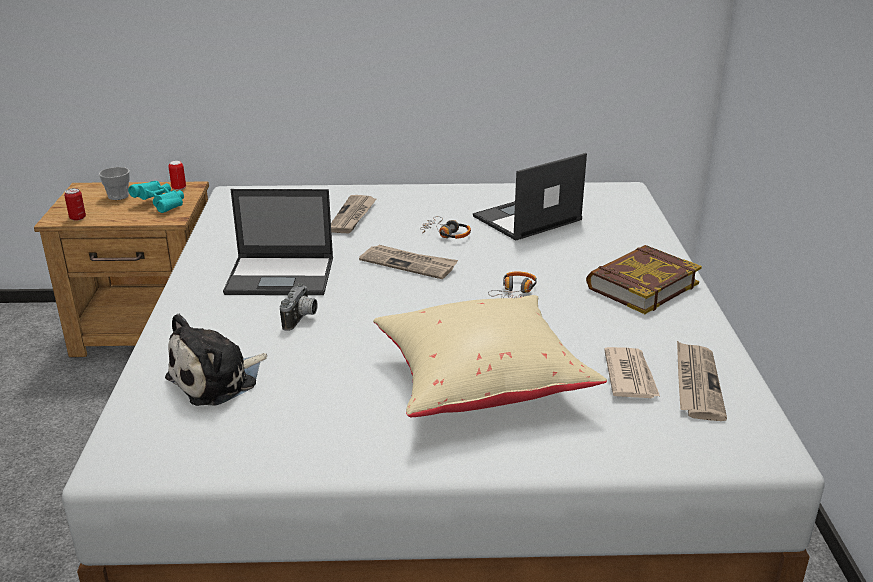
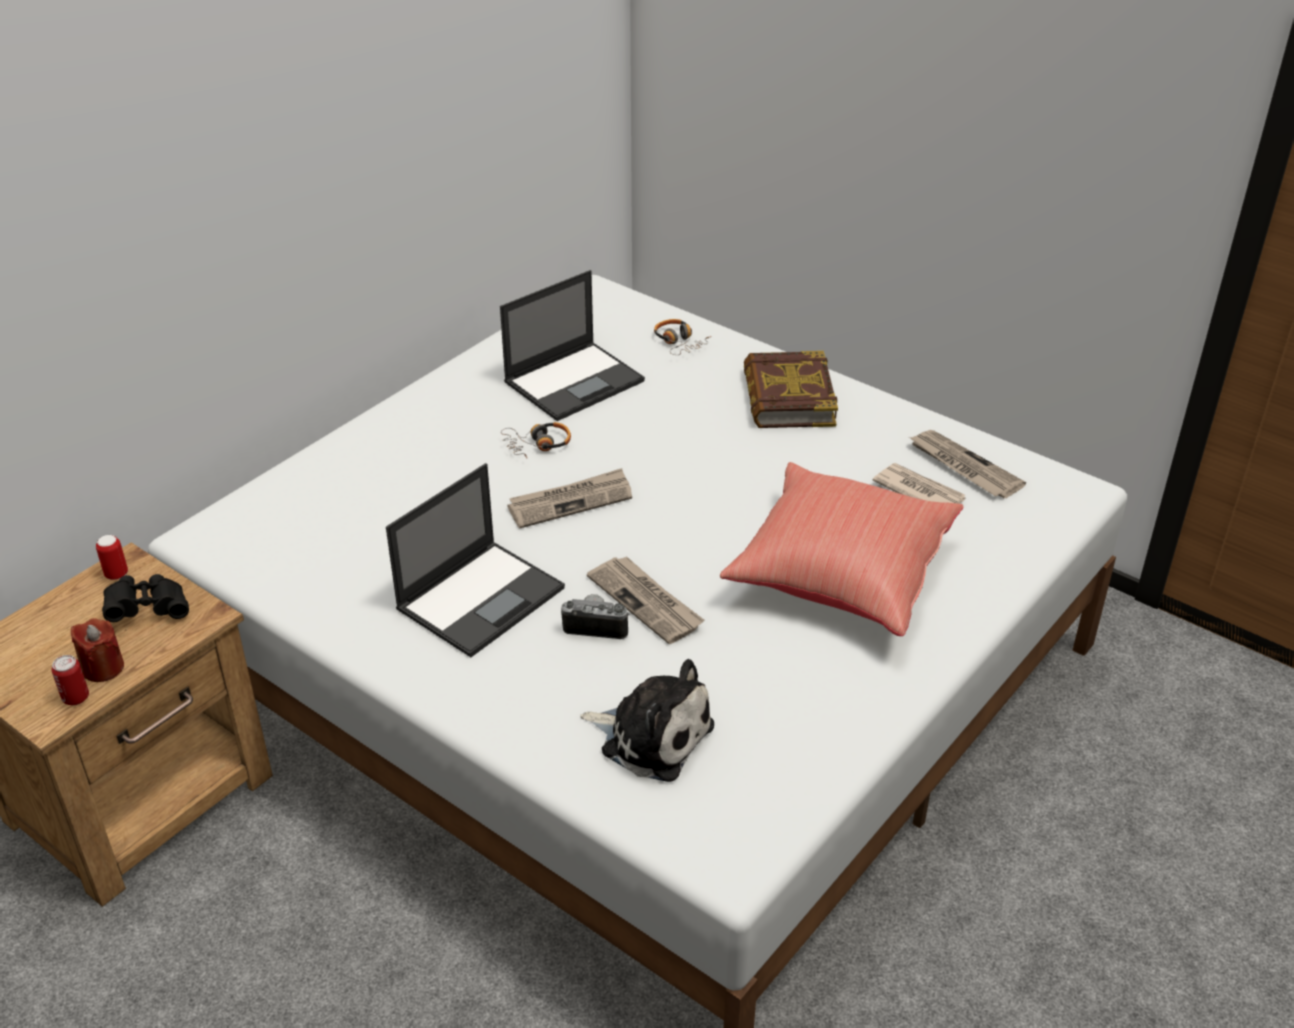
camera: 50 degrees left, 10 degrees up
(106, 214) = (103, 668): none -> red candle
(118, 196) = (57, 636): cup -> none
(161, 205) = (148, 609): turquoise binoculars -> black binoculars
(217, 380) = (651, 736): plush toy -> plush toy turned 60 degrees counterclockwise
(301, 319) = (596, 626): camera -> camera turned 45 degrees counterclockwise
(353, 216) = (405, 482): newspaper -> newspaper (646, 602)
(480, 382) = (839, 574): beige pillow -> red pillow
(516, 293) = (713, 470): headphones -> headphones (679, 342)
(526, 218) = (575, 381): laptop -> laptop turned 135 degrees counterclockwise

